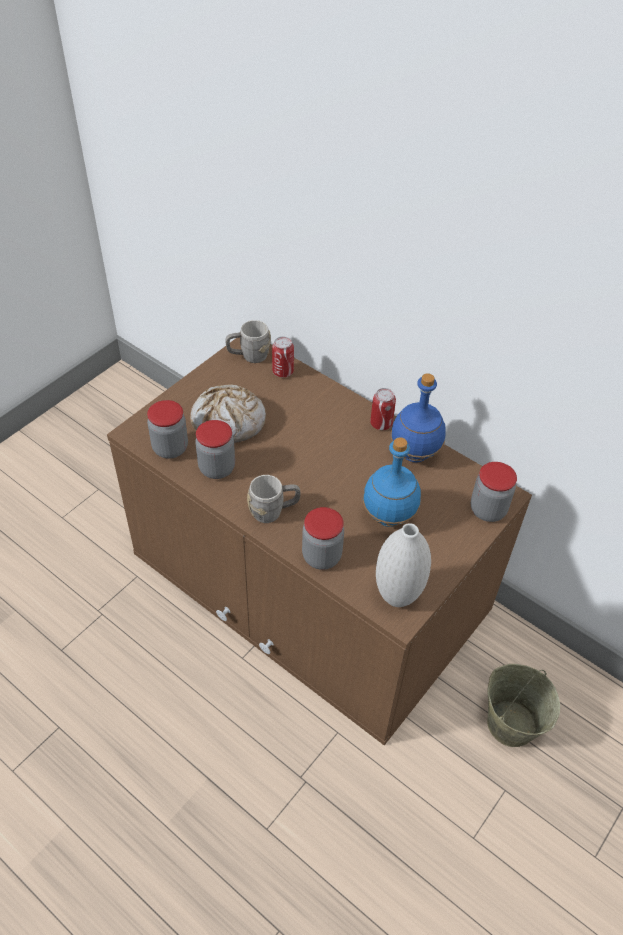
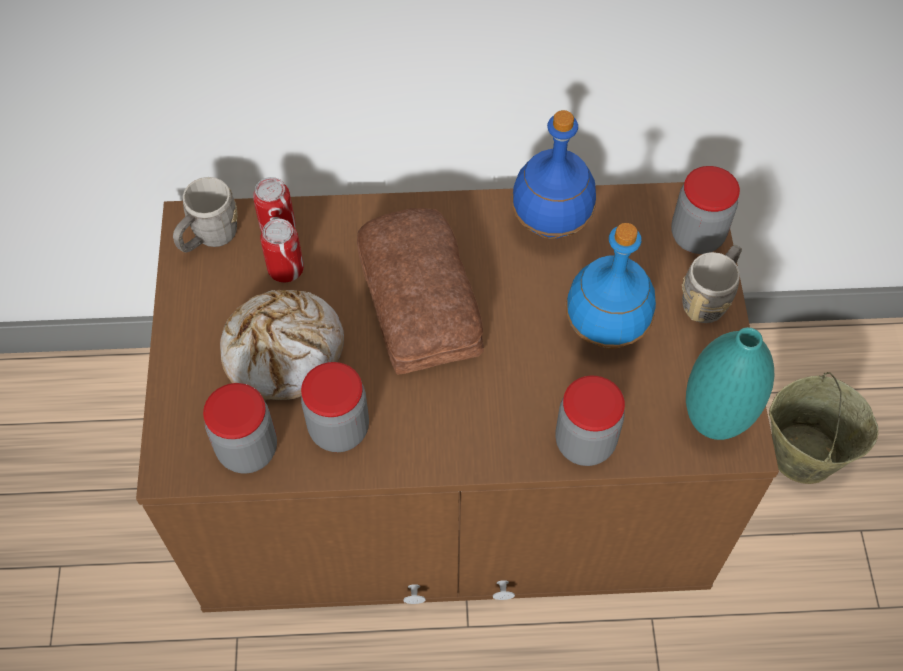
camera: 40 degrees left, 10 degrees up
(273, 511) = (470, 430): grey mug -> grey mug (709, 298)
(314, 442) = (421, 298): none -> bread
(381, 423) = (472, 212): can -> can (286, 269)
(397, 596) = (713, 422): white vase -> turquoise vase

